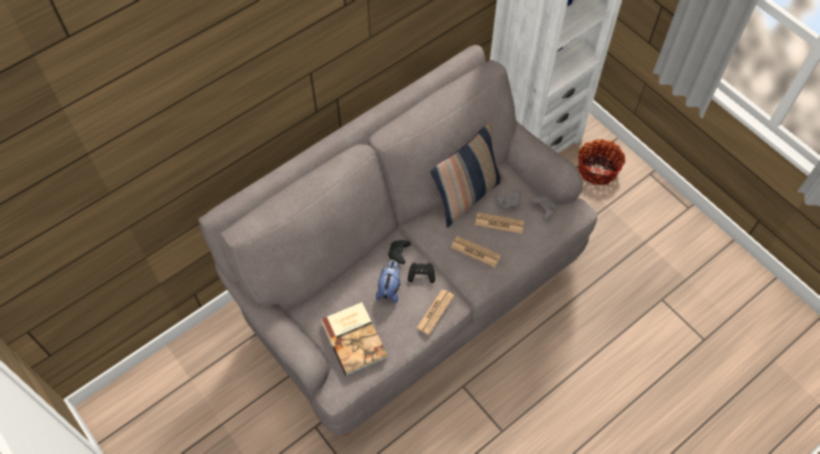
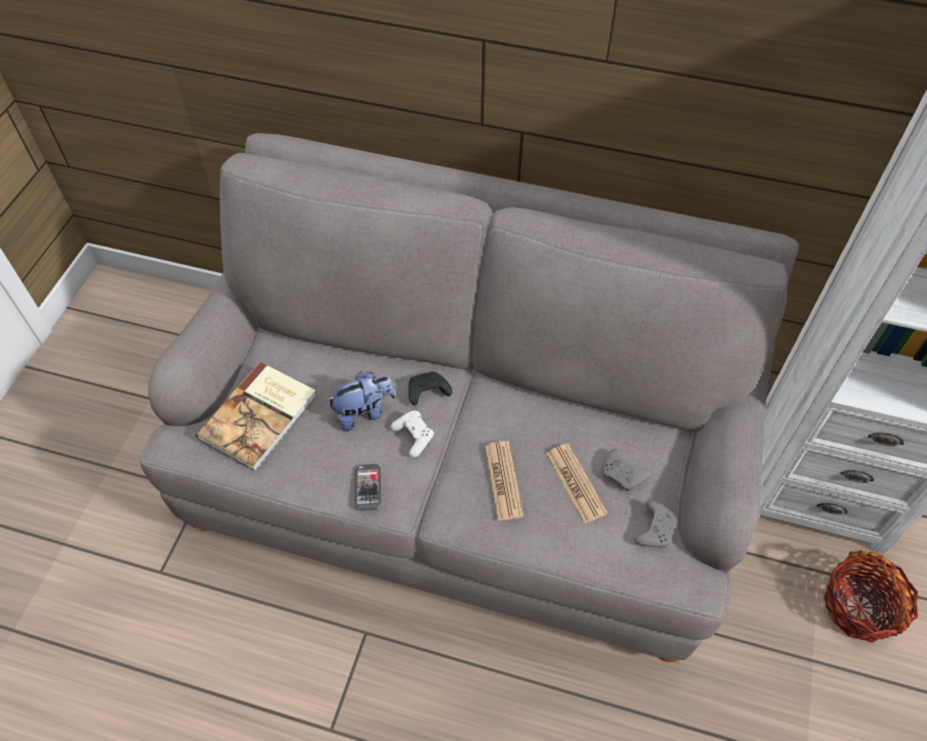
camera: 55 degrees right, 5 degrees down
(421, 275) = (414, 437): black game controller -> white game controller
(435, 312) = (368, 488): newspaper -> phone
(467, 196) = (585, 418): pillow -> none

